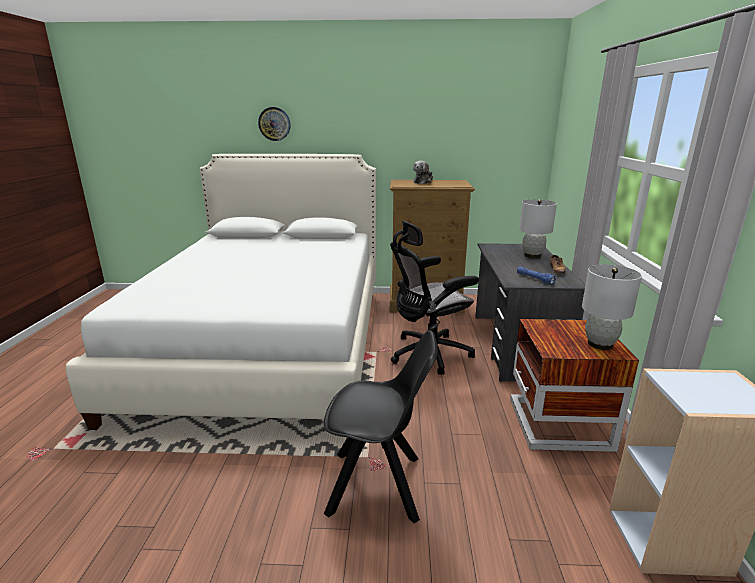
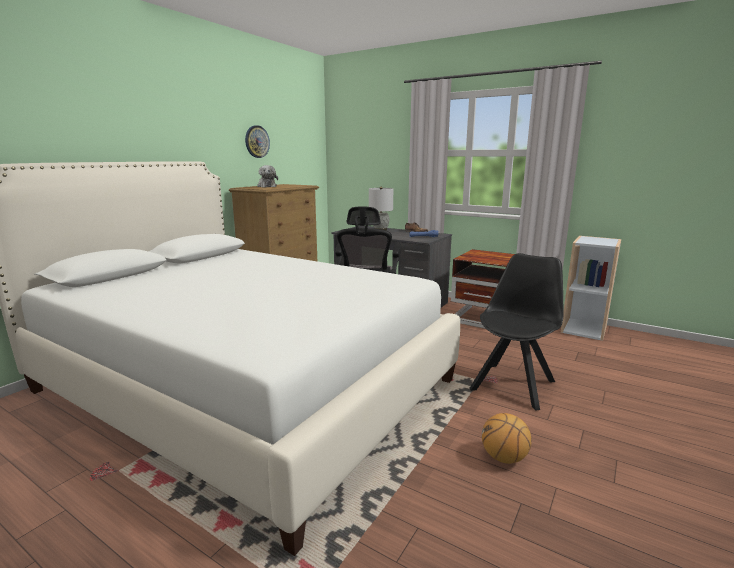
camera: 60 degrees left, 5 degrees down
(219, 503) = (504, 458): none -> basketball
(274, 124) = (90, 122): wall clock -> wall clock (257, 141)
(599, 344) = (501, 255): white table lamp -> none

